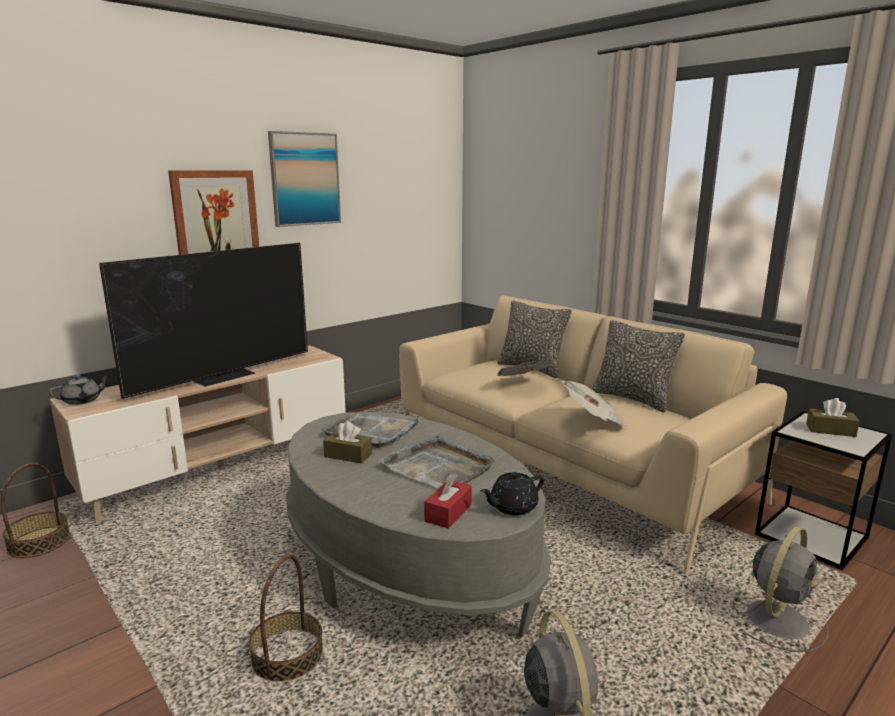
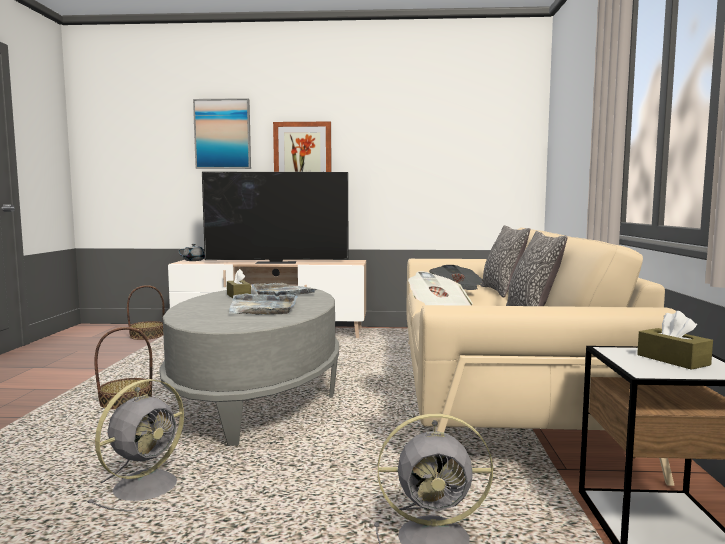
camera: 45 degrees right, 10 degrees down
(305, 179) = (375, 128): picture -> picture (223, 134)
(448, 513) = (202, 319): red tissue box -> none
(512, 507) = (238, 326): black teapot -> none

